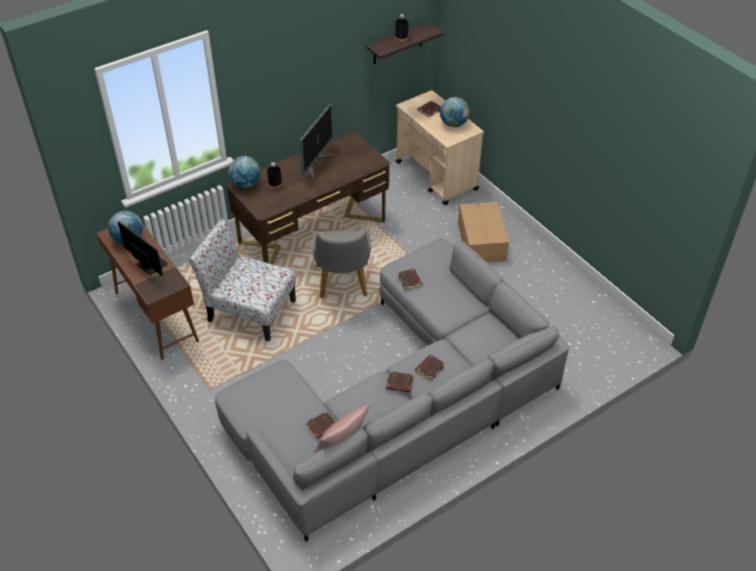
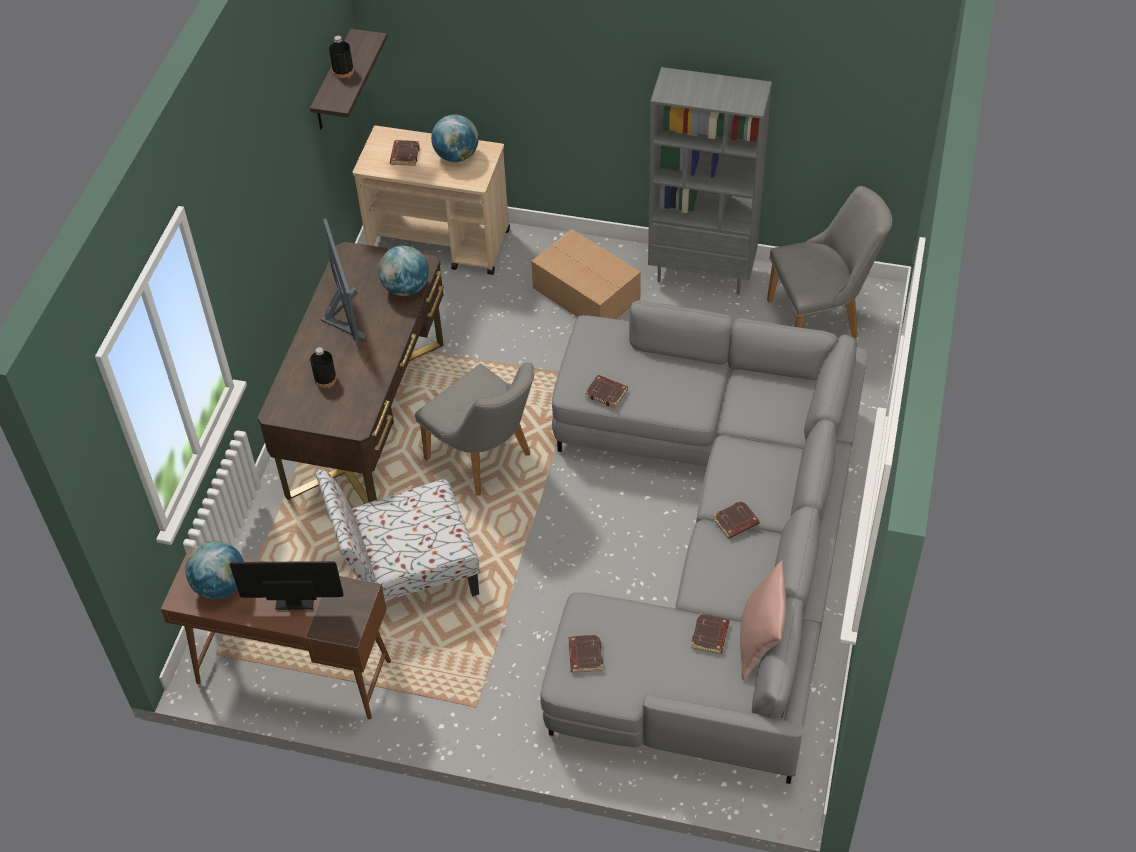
camera: 40 degrees left, 5 degrees up
(246, 184) = (285, 403): globe -> globe (406, 288)
(429, 368) = (747, 480): brown book -> brown book (584, 655)
(554, 269) = (703, 273): none -> grey bookcase
(595, 331) = (821, 318): none -> grey chair

